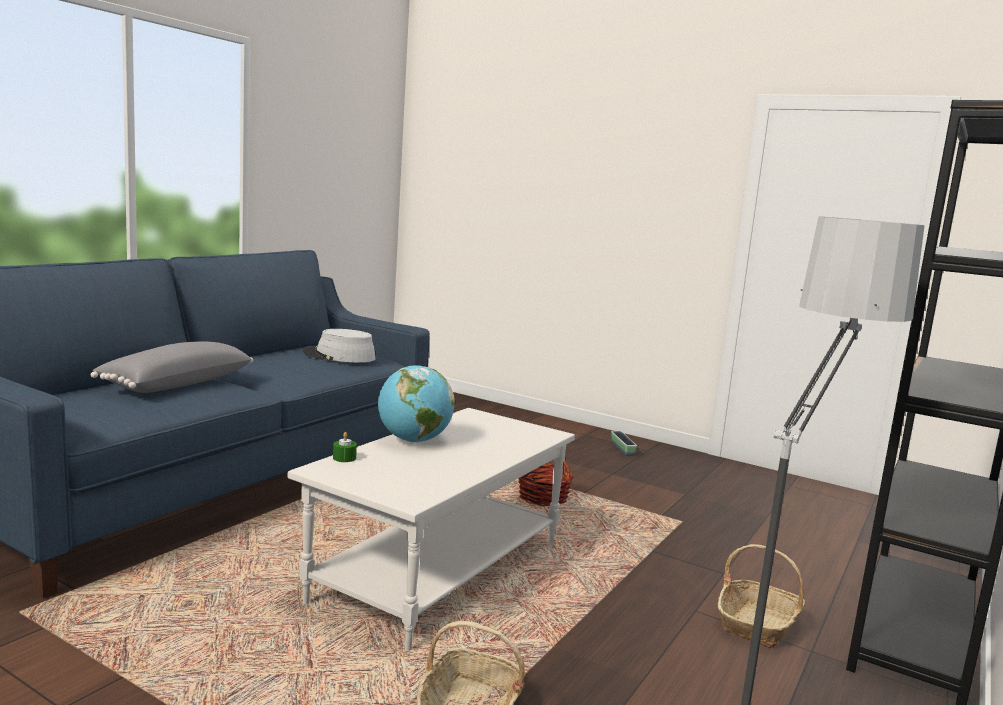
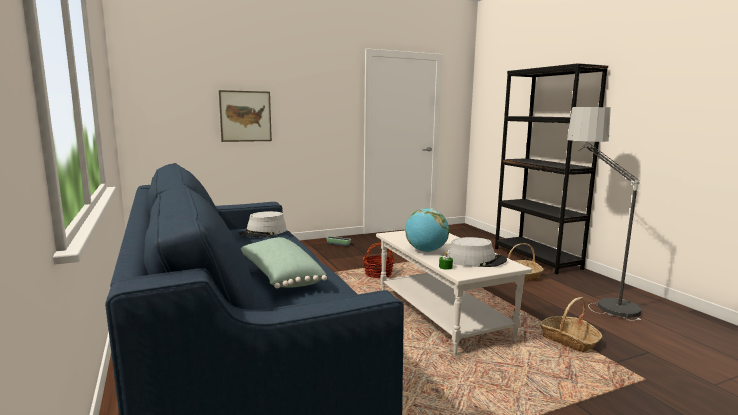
camera: 55 degrees left, 0 degrees up
(175, 384) = (279, 277): grey pillow -> green pillow
(405, 473) = (476, 260): none -> grey hat
(538, 209) = (245, 116): none -> picture

